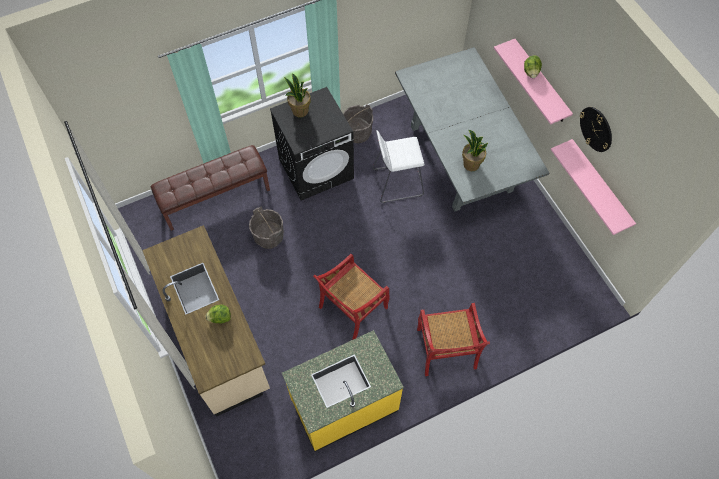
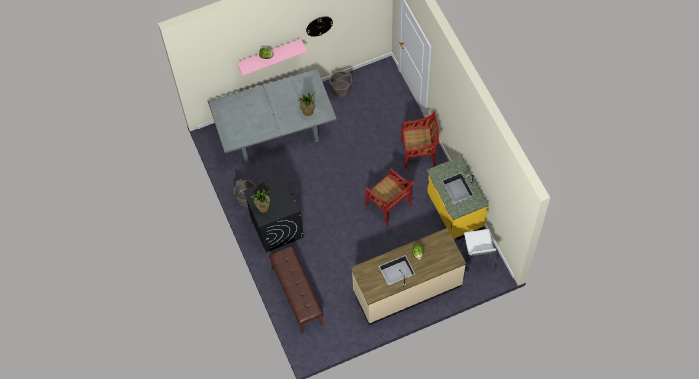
camera: 85 degrees left, 0 degrees up
(269, 236) = (332, 258): grey bucket -> grey bucket (341, 90)
(397, 182) = (292, 174): white stool -> white stool (476, 260)
(600, 186) = (339, 38): pink shelf -> none

